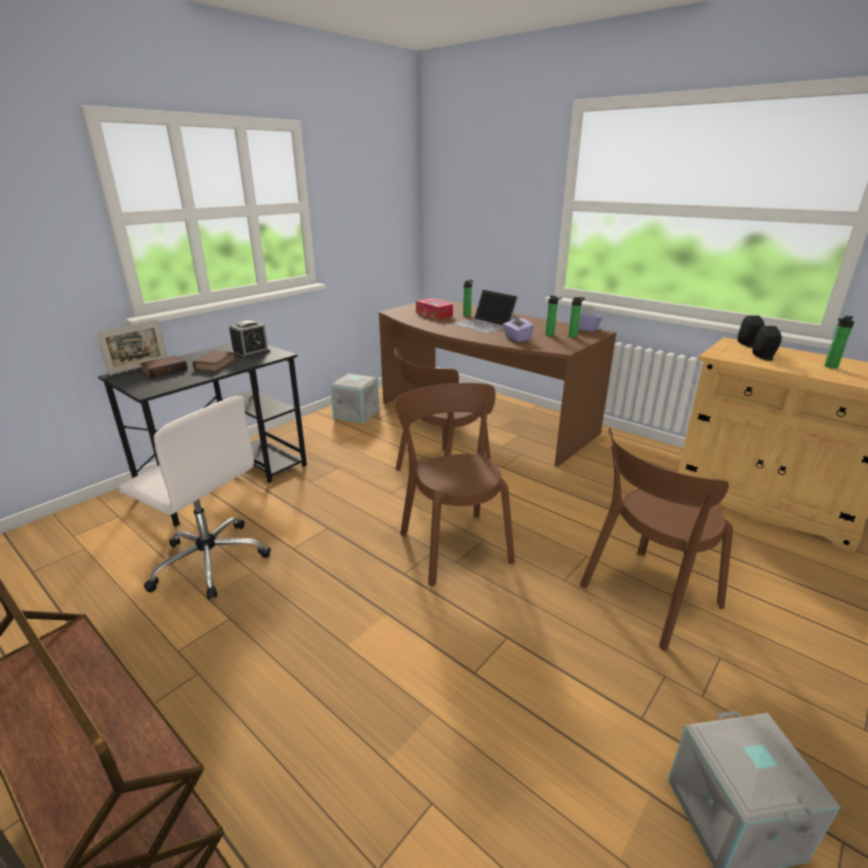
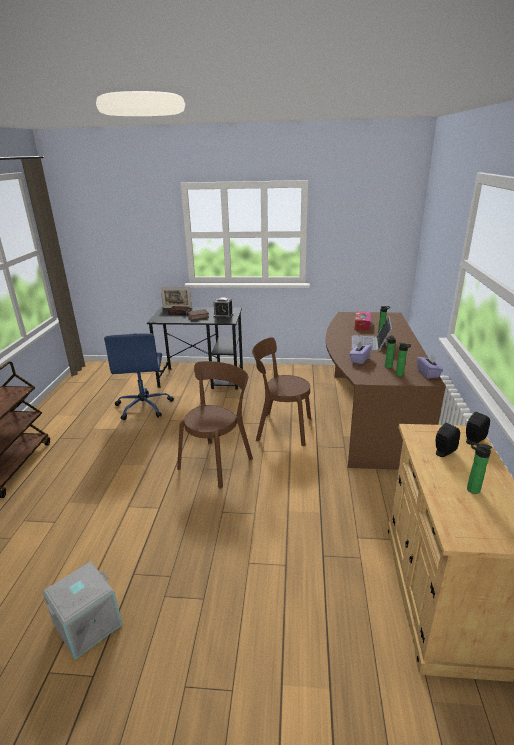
camera: 55 degrees right, 0 degrees up
(209, 560) = (144, 406): white office chair -> blue office chair
(357, 413) = (309, 375): grey storage box -> none
(646, 598) = (234, 551): brown chair -> none

